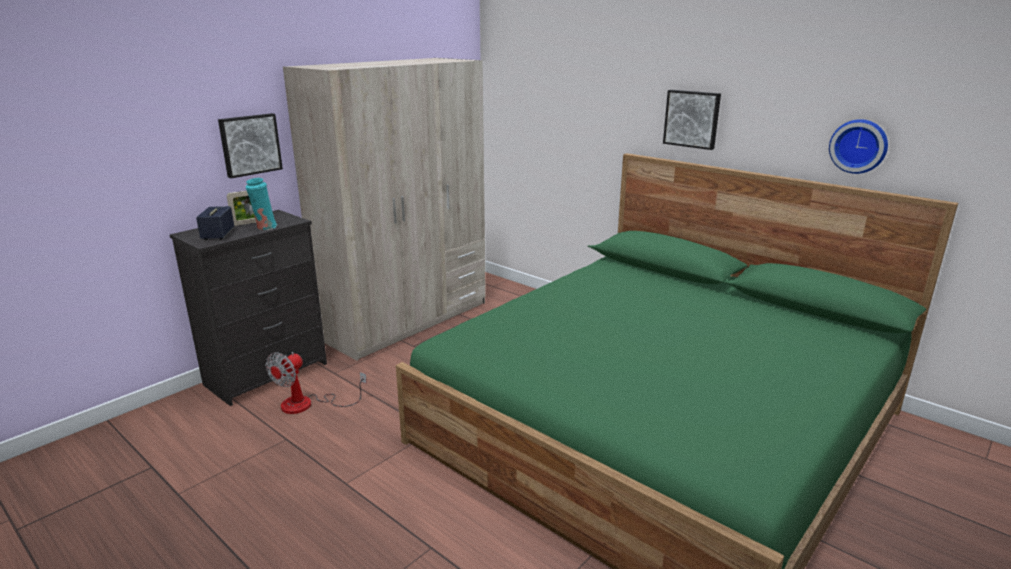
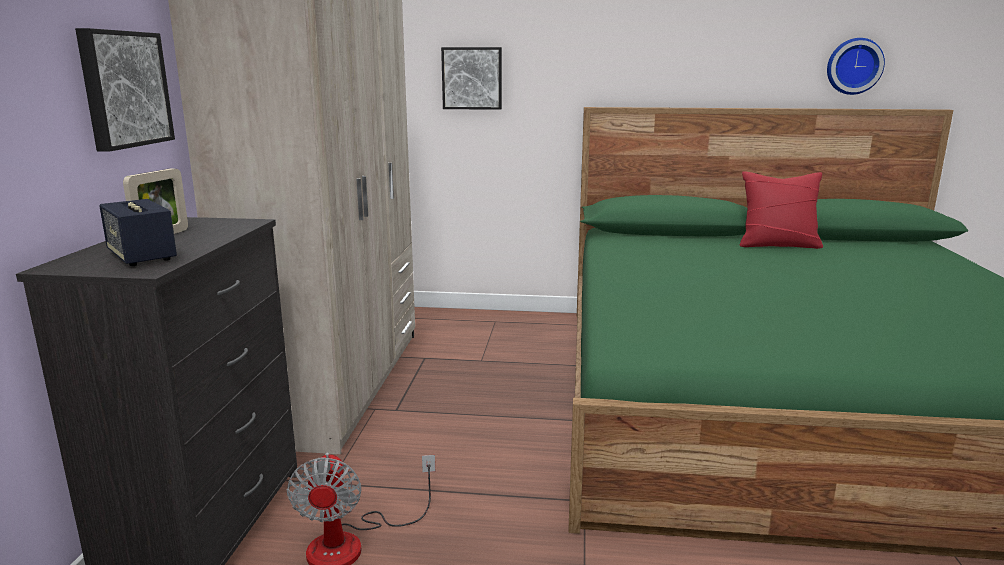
camera: 35 degrees left, 5 degrees down
(265, 227) = (214, 236): turquoise vase -> none
(692, 119) = (667, 56): picture -> picture (472, 78)
(723, 300) = (777, 245): none -> red pillow

